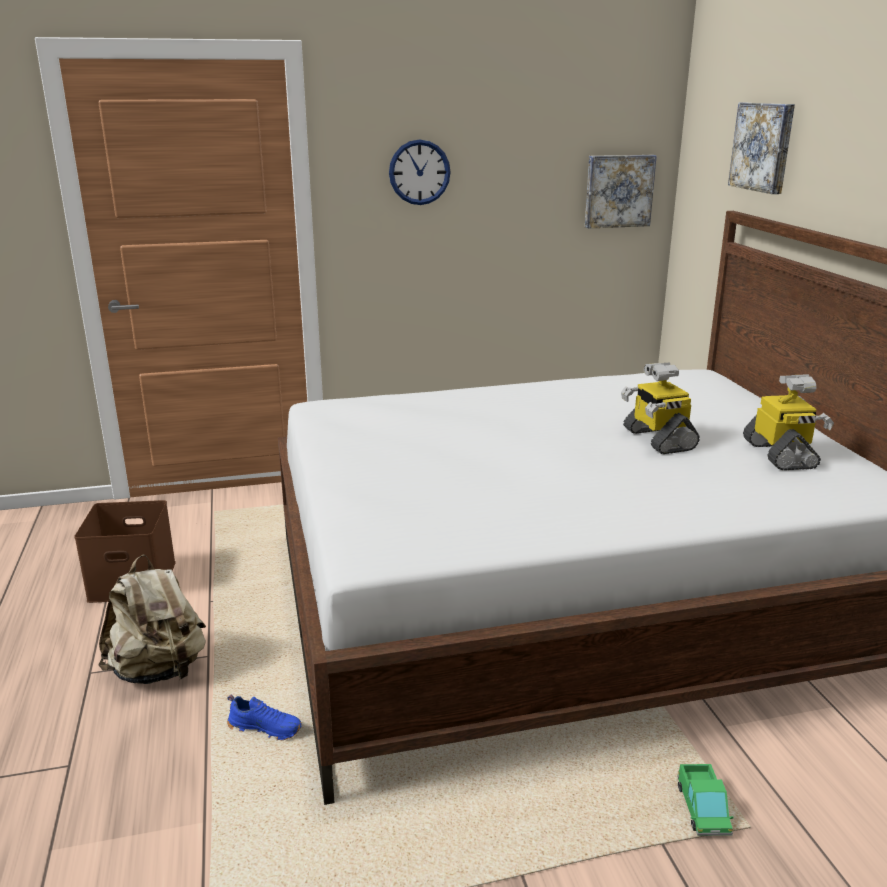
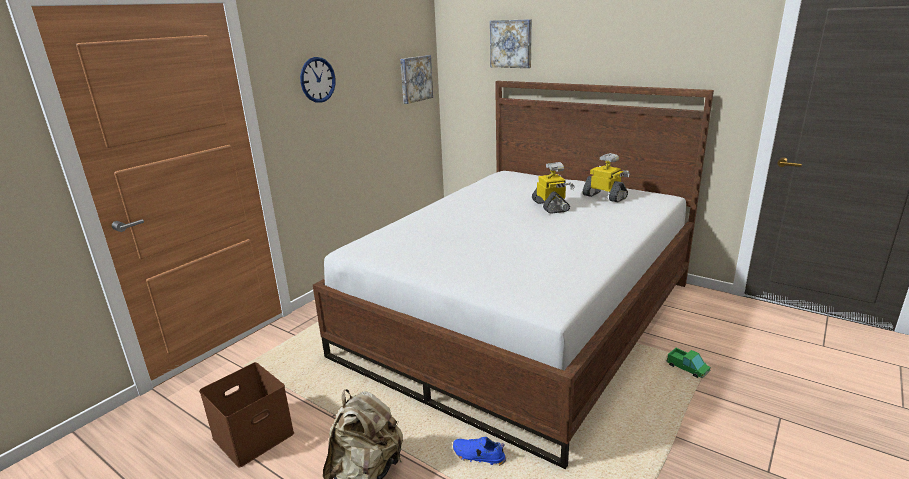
camera: 40 degrees left, 0 degrees up
(266, 728) = (478, 457): blue shoe -> blue shoe turned 135 degrees counterclockwise
(657, 439) = (551, 206): toy robot -> toy robot turned 135 degrees counterclockwise

